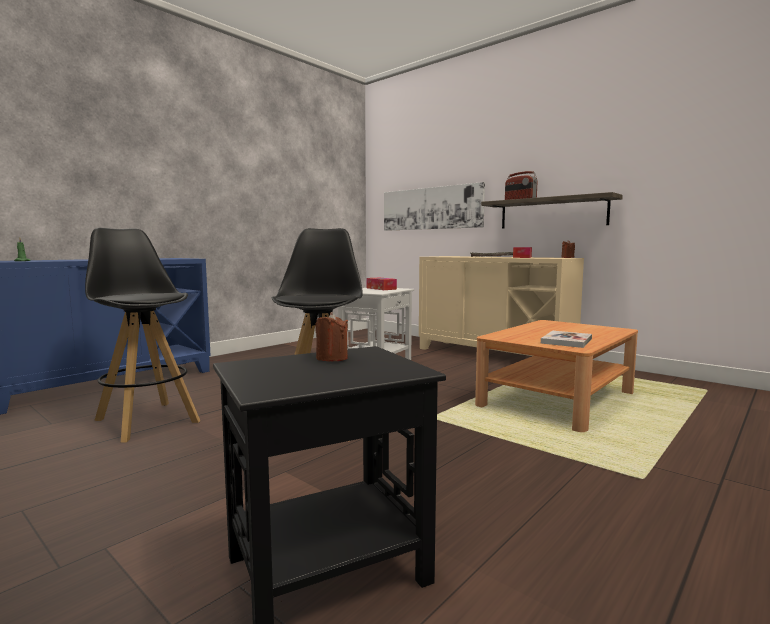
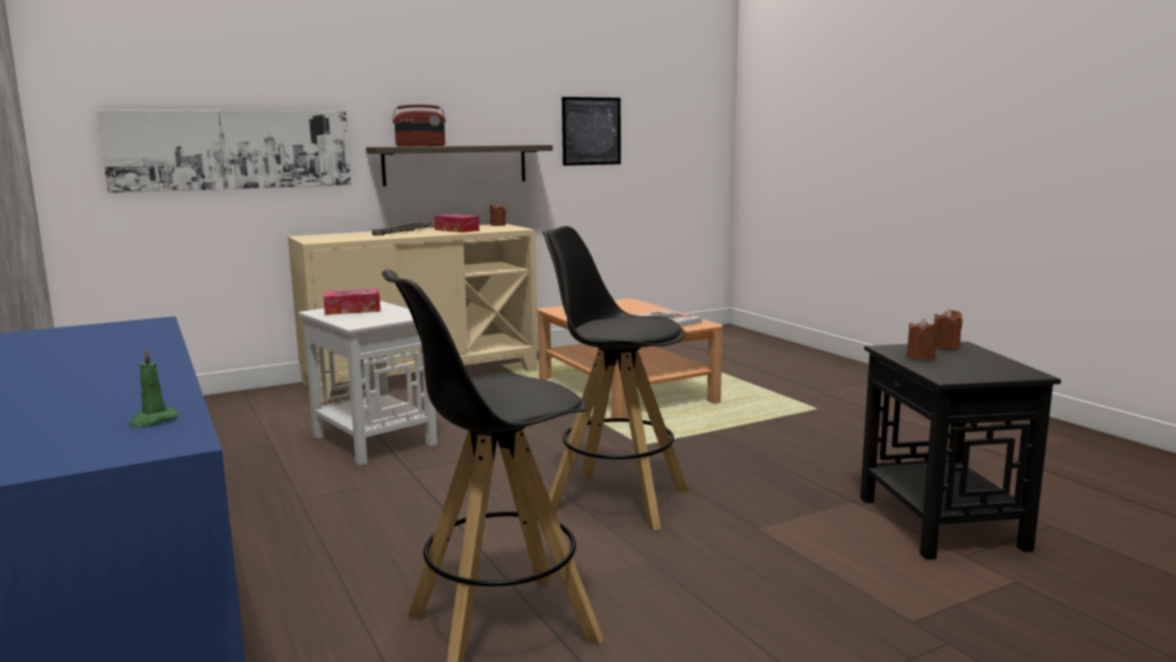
camera: 70 degrees left, 5 degrees up
(398, 365) = (946, 346): none -> brown candle
(685, 178) = (591, 131): none -> picture

